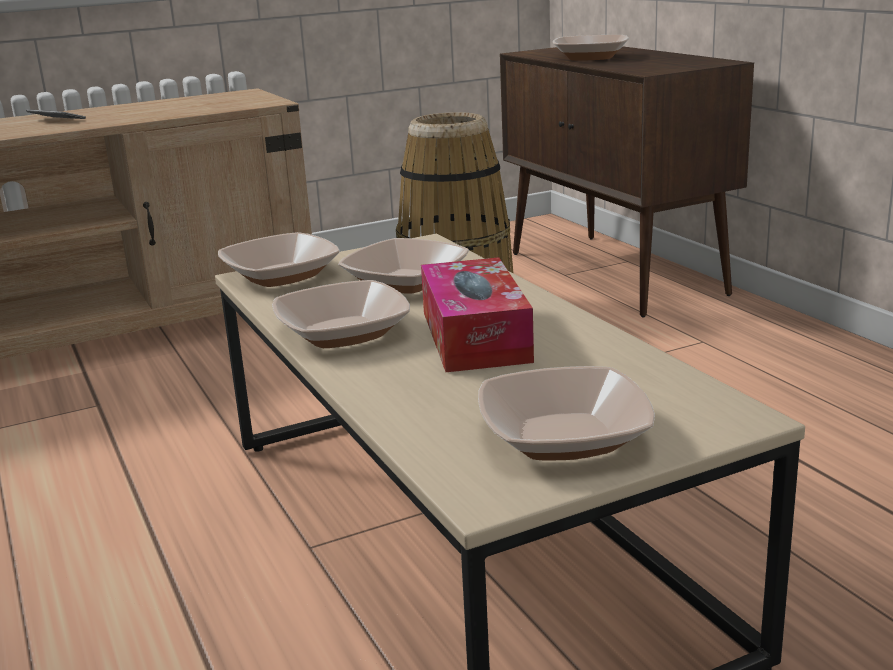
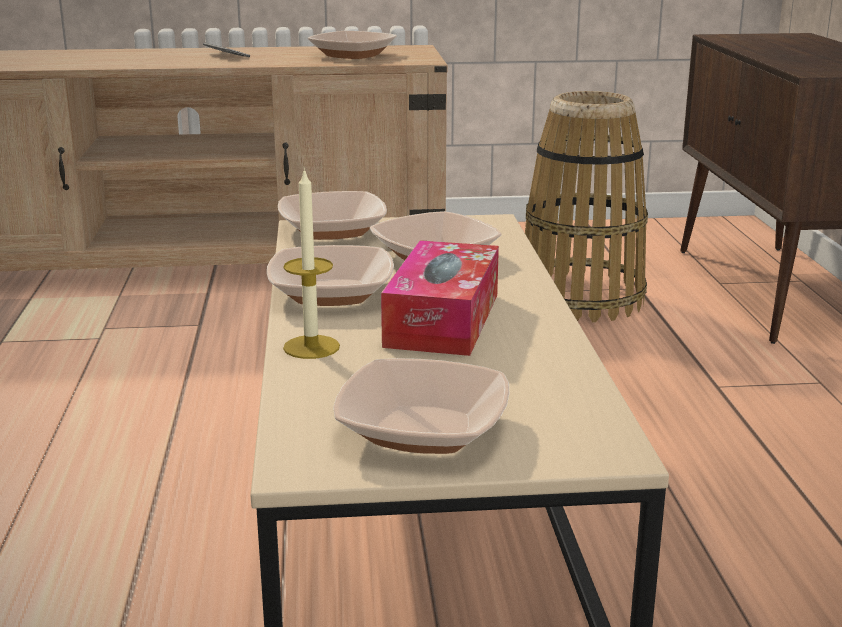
camera: 20 degrees right, 0 degrees up
(377, 385) = (311, 347): none -> candle
(590, 57) = (777, 49): bowl -> bowl (353, 55)

